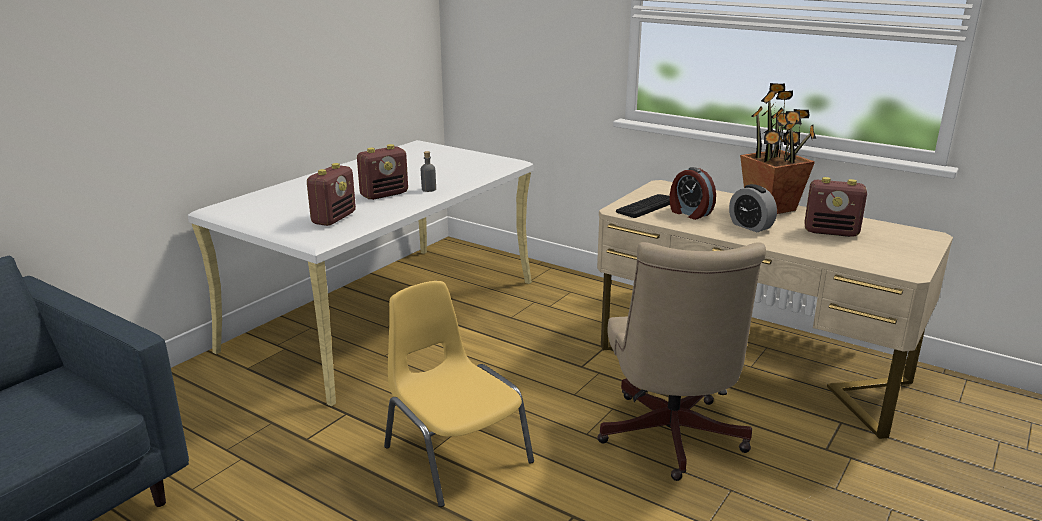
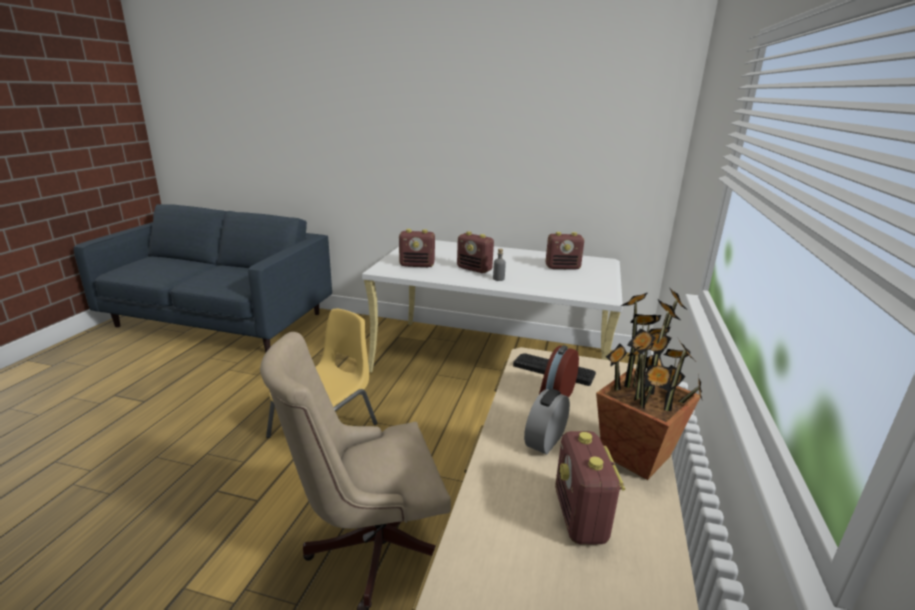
camera: 70 degrees right, 0 degrees up
(422, 161) = (563, 267): none -> radio

